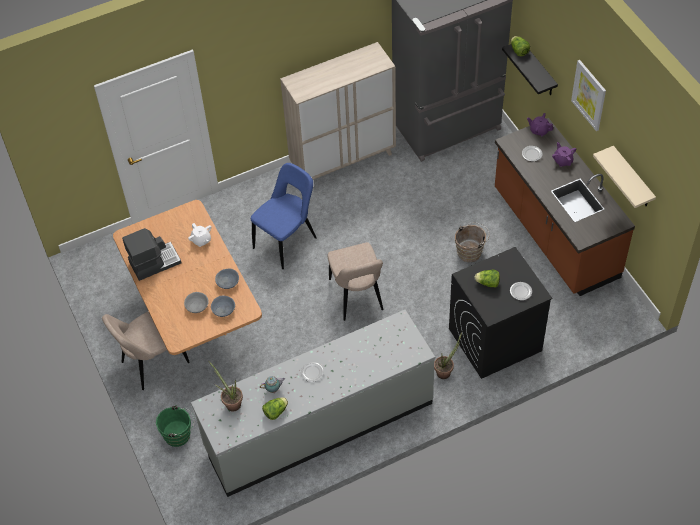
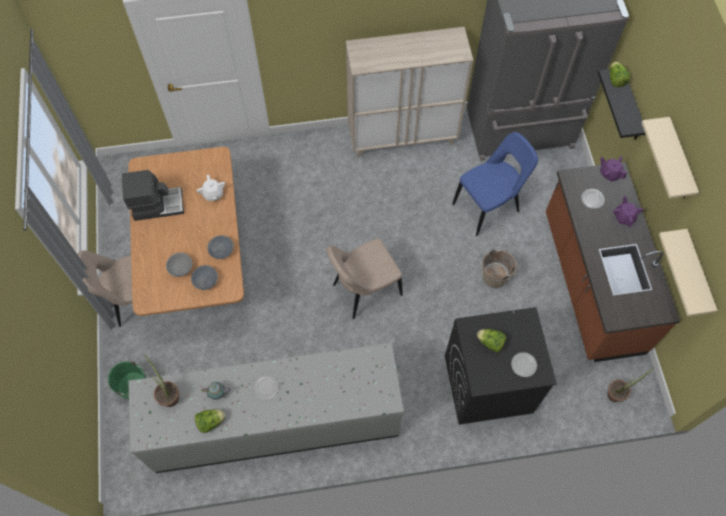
camera: 15 degrees right, 10 degrees up
(287, 241) = (317, 208): blue chair -> blue chair (488, 206)
(357, 297) = (364, 291): beige chair -> beige chair turned 60 degrees clockwise
(445, 371) = (425, 404): potted plant -> potted plant (617, 393)
(589, 95) = (679, 161): picture -> beige shelf

